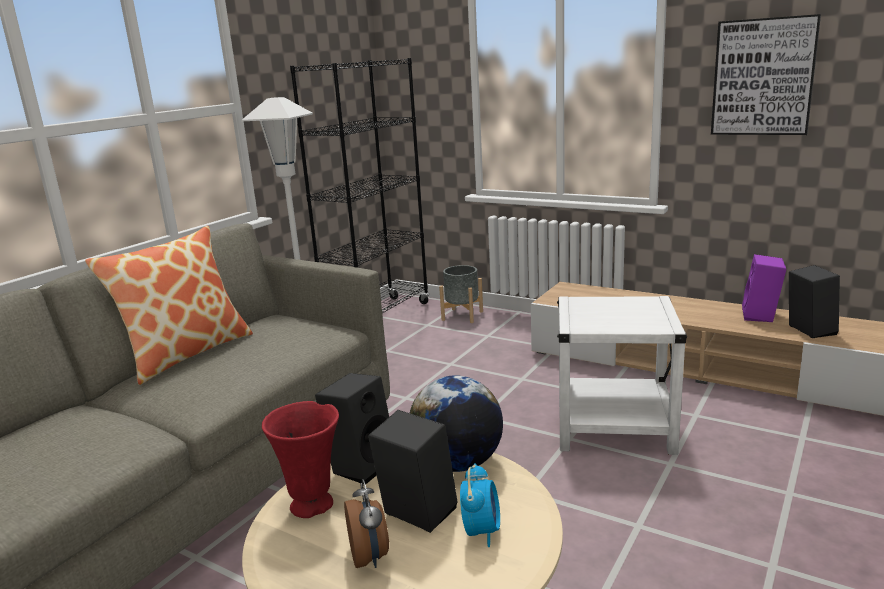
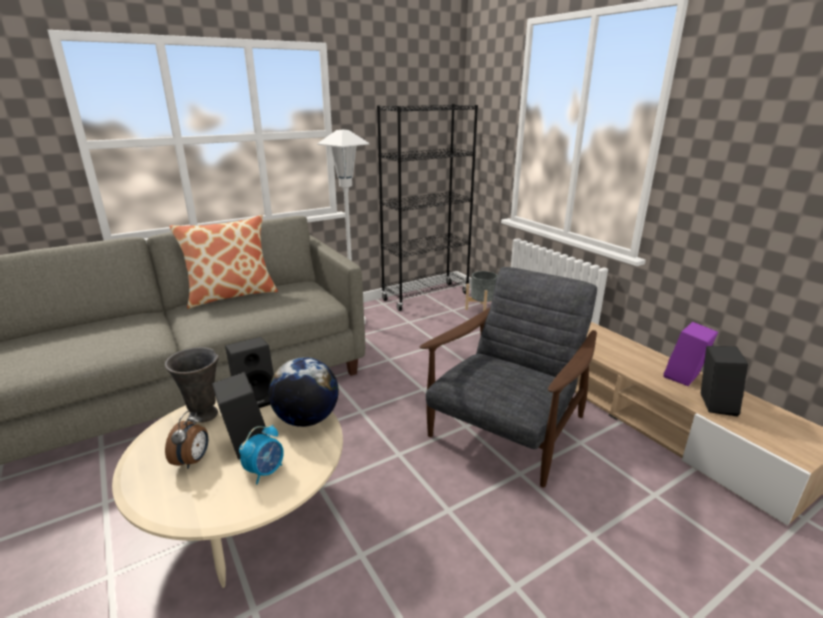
camera: 25 degrees right, 5 degrees up
(313, 506) = (204, 415): red vase -> grey vase
(615, 427) = (506, 430): white side table -> grey armchair
(763, 77) = (747, 156): picture -> none

